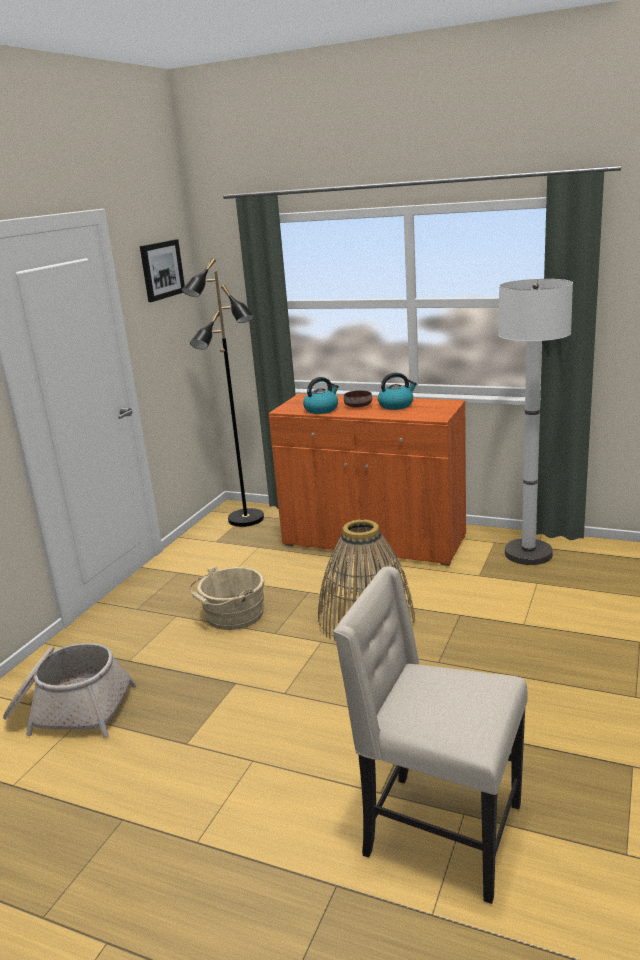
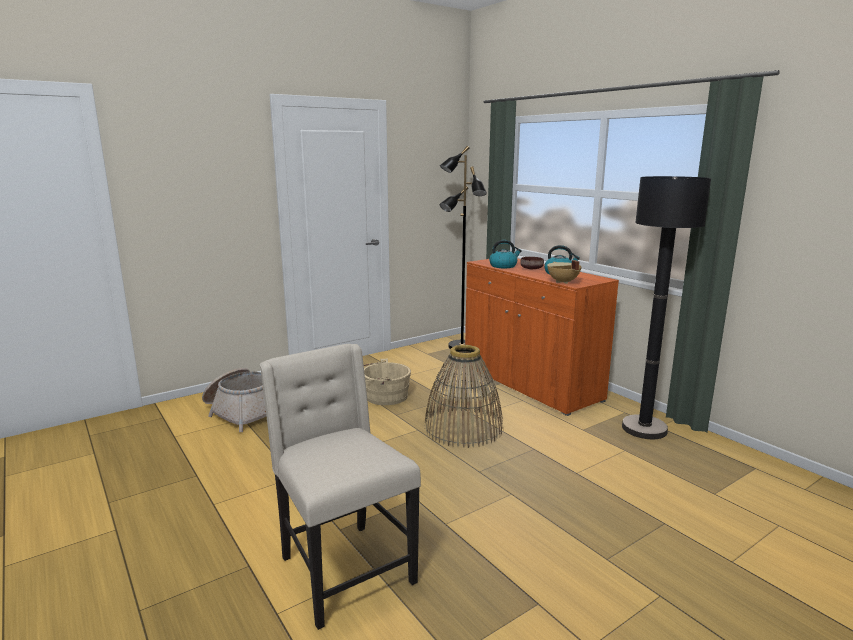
camera: 30 degrees right, 5 degrees down
(161, 270) = (432, 151): picture -> none
(420, 417) = (562, 282): none -> beige cooking pot
(528, 553) = (644, 429): white floor lamp -> black floor lamp

